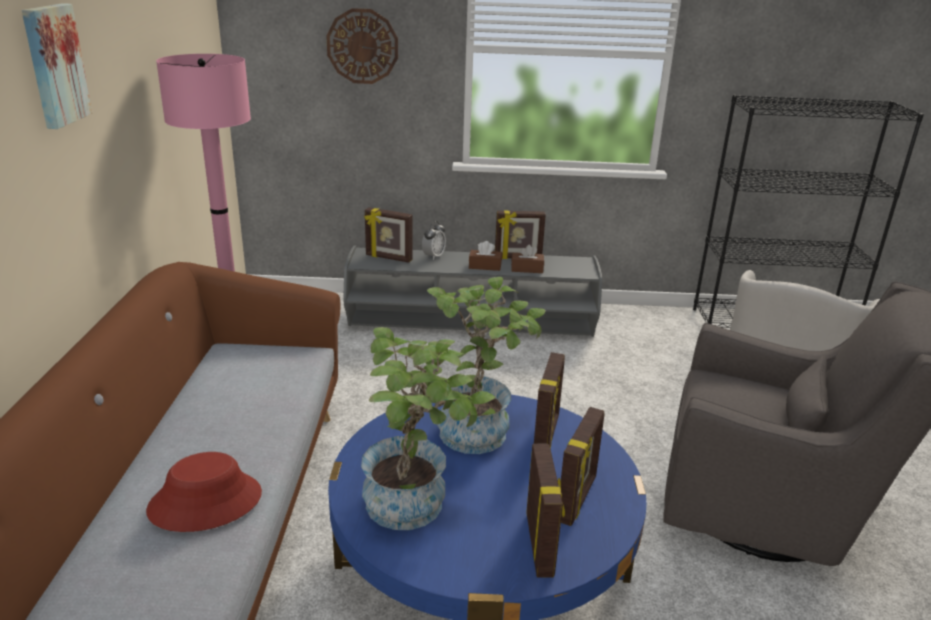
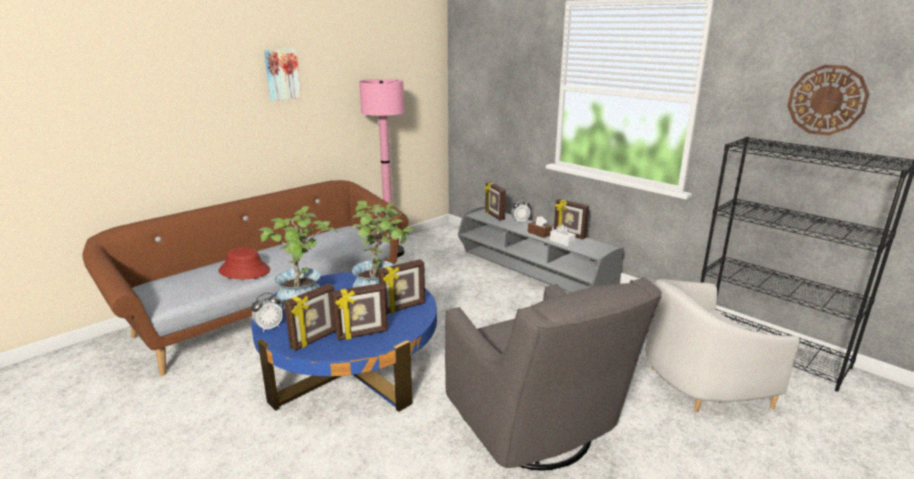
camera: 45 degrees right, 5 degrees down
(362, 46) = (507, 83): wall clock -> wall clock (826, 100)
(443, 569) = (269, 327): none -> alarm clock
(527, 269) = (562, 242): brown tissue box -> white tissue box

